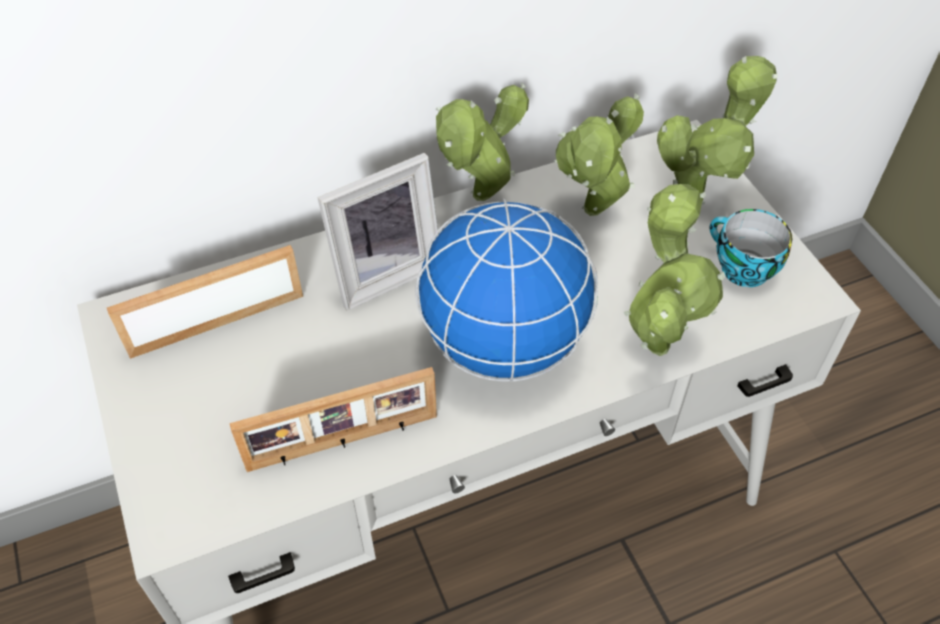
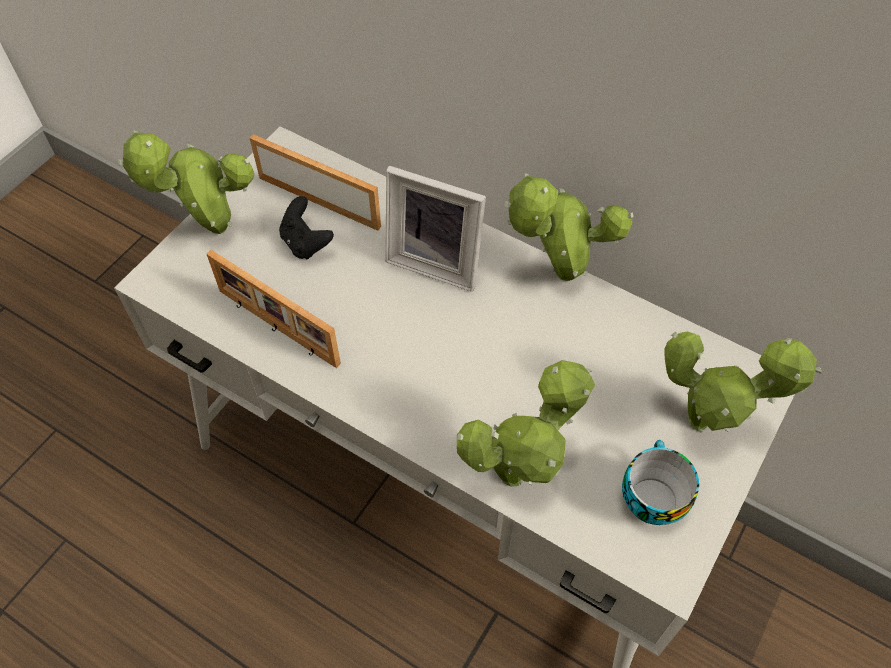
camera: 55 degrees right, 5 degrees up
(259, 362) = (306, 243): none -> black game controller
(502, 343) = (431, 370): globe -> none
(591, 215) = (611, 357): potted plant -> potted plant (211, 229)

